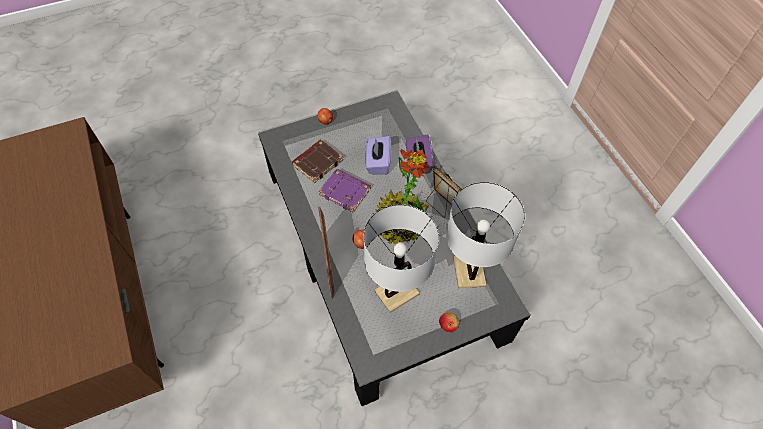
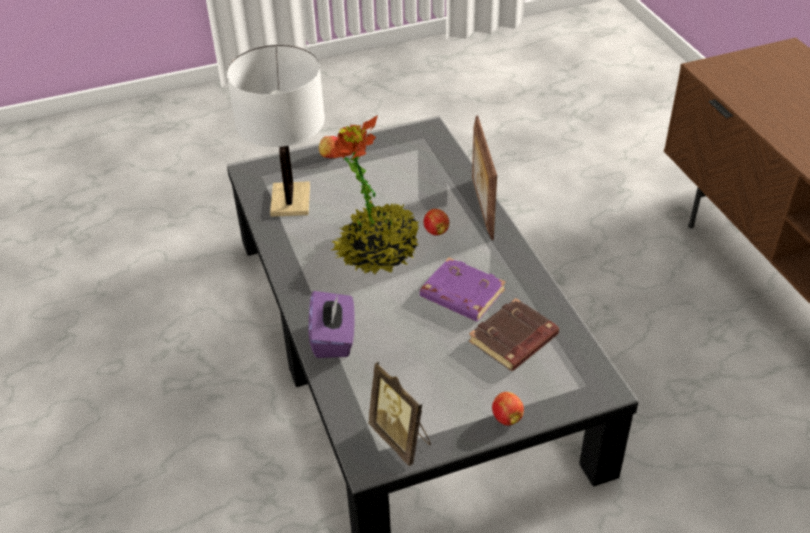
camera: 175 degrees left, 15 degrees down
(378, 162) = (405, 338): purple tissue box -> none
(396, 292) = (390, 182): white table lamp -> none
(441, 205) = (309, 275): picture frame -> picture frame (401, 438)

